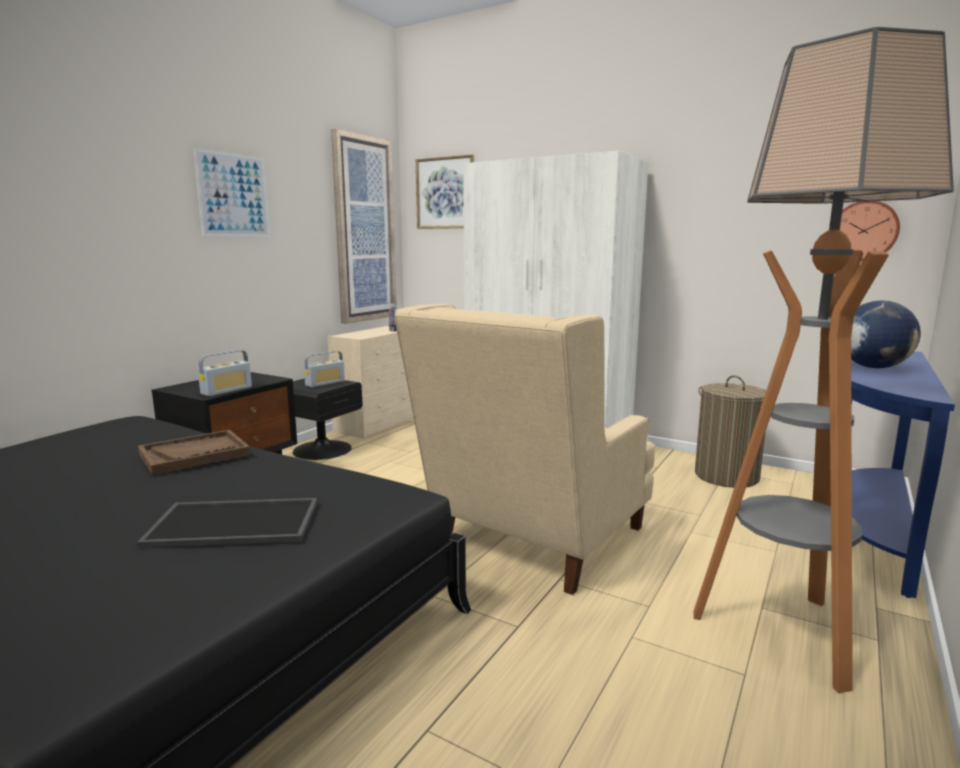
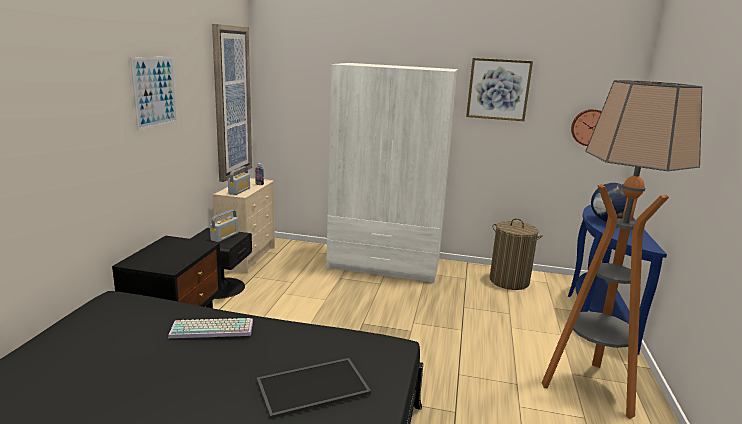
camera: 20 degrees left, 5 degrees up
(195, 454) = (213, 328): brown tray -> keyboard
(226, 390) = (181, 262): radio -> radio (239, 191)
(445, 193) = (294, 72): picture -> picture (498, 89)
(533, 543) = (427, 350): beige armchair -> none

